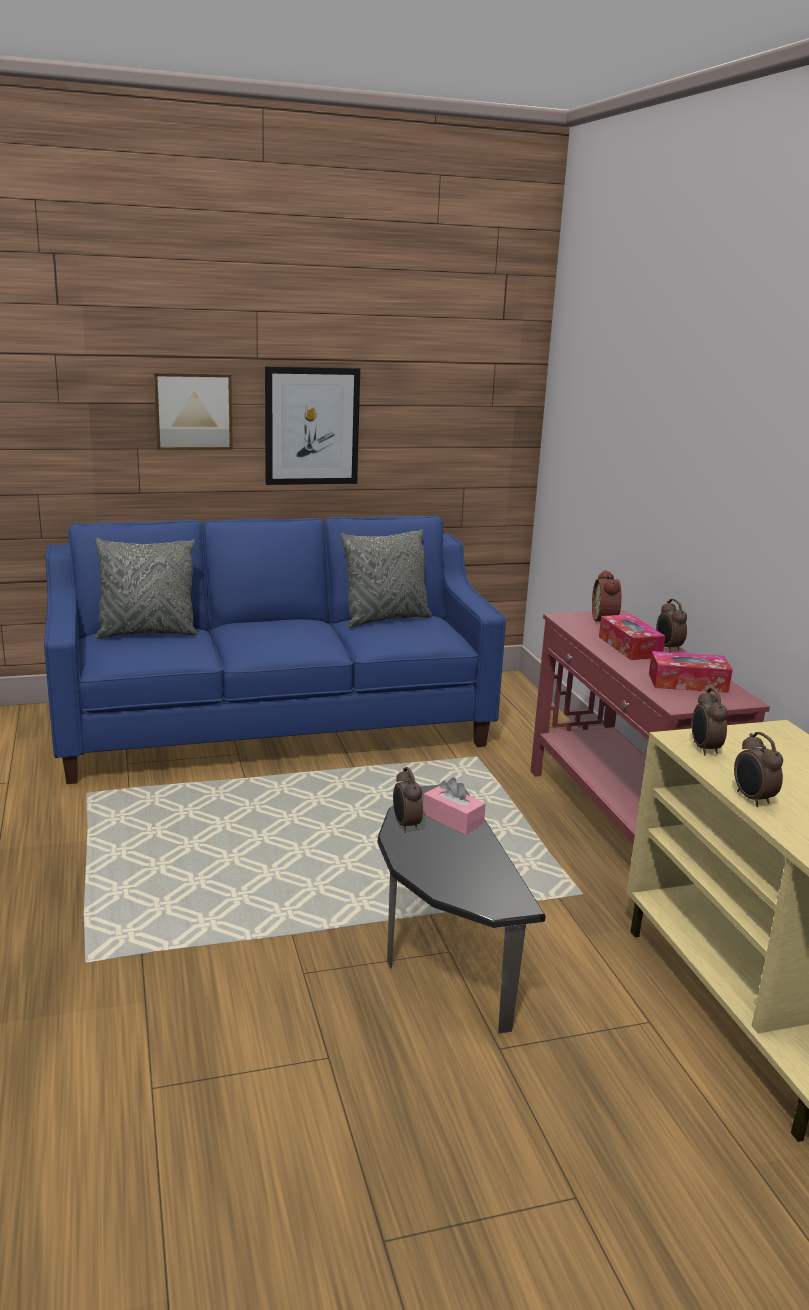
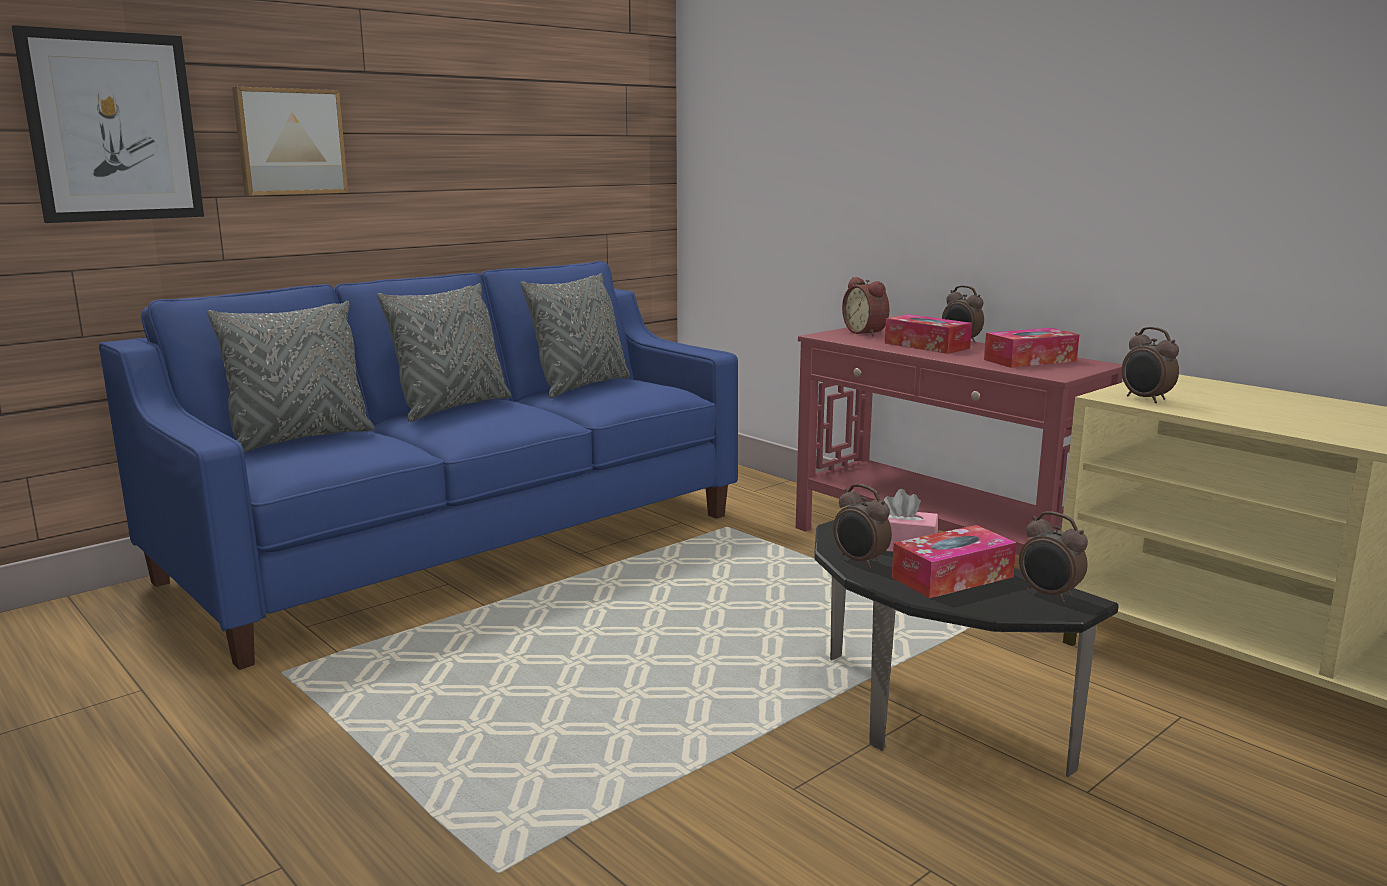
camera: 25 degrees left, 5 degrees down
(270, 624) = (452, 407): none -> grey pillow
(311, 426) = (438, 161): picture -> picture (113, 127)
(453, 856) = (952, 577): none -> tissue box
(752, 799) = (1261, 423): alarm clock -> alarm clock (1049, 595)

